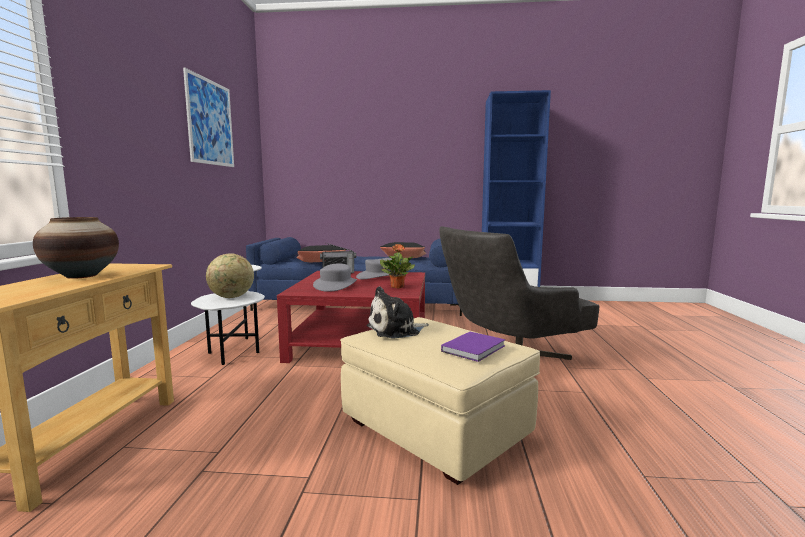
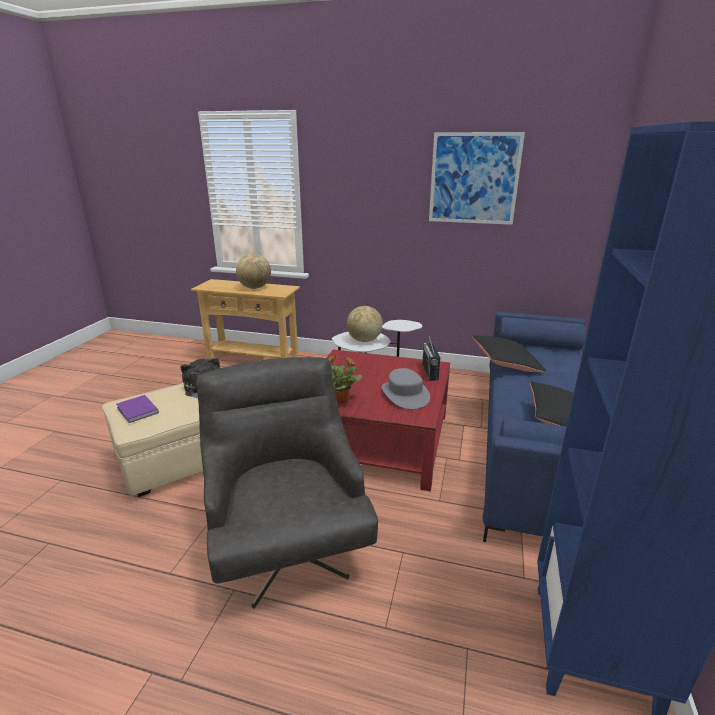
camera: 100 degrees right, 15 degrees up
(81, 276) = (255, 287): vase -> globe
(335, 285) = (361, 370): grey hat -> none

